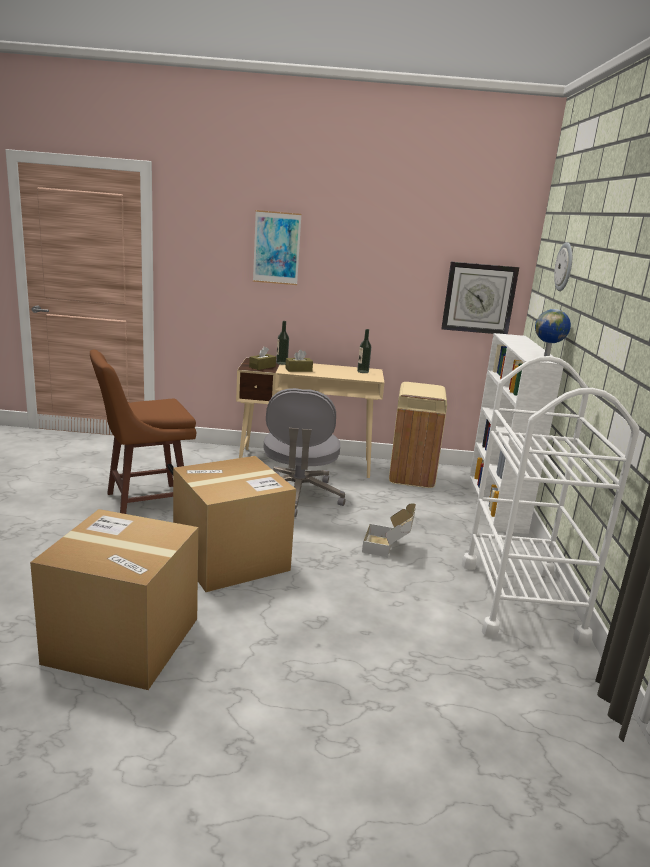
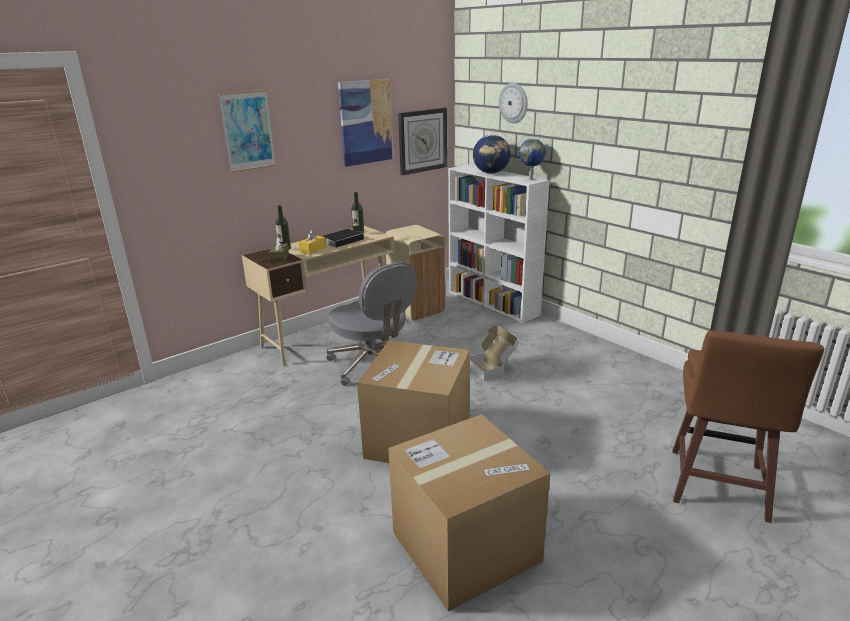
camera: 40 degrees left, 5 degrees up
(144, 503) = (268, 439): brown stool -> brown stool (716, 486)
(298, 370) = (313, 249): brown tissue box -> yellow tissue box
(336, 372) = (343, 240): none -> book
(407, 264) = (366, 122): none -> picture
(520, 600) = (603, 359): white cart -> none
(521, 345) = (491, 173): none -> globe

